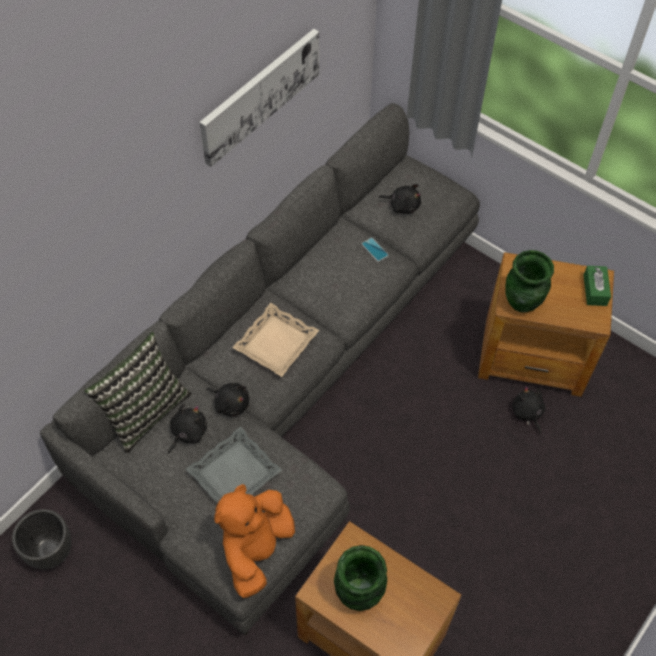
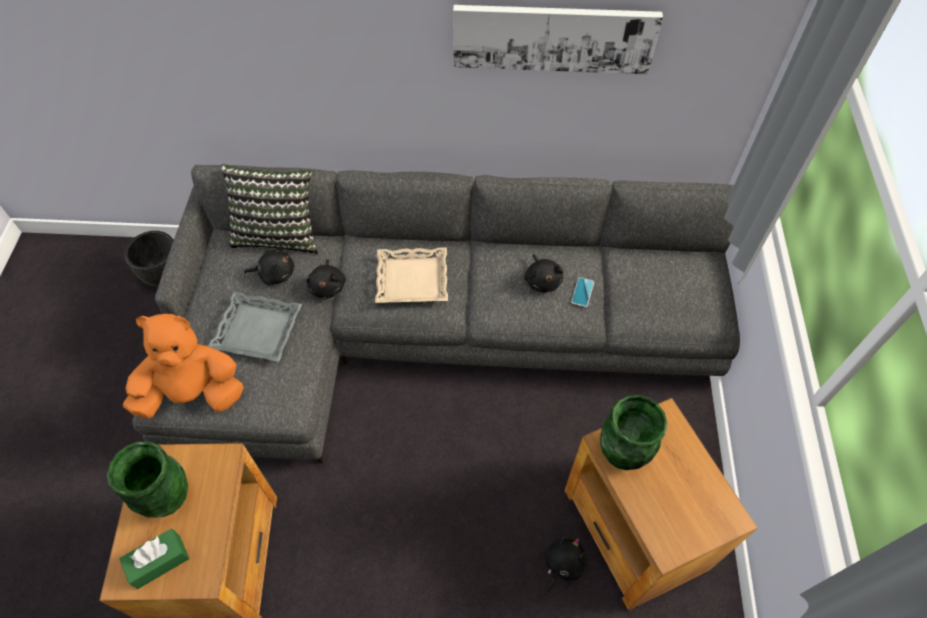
camera: 55 degrees right, 0 degrees up
(402, 205) = (656, 284): black plush toy -> black plush toy (542, 280)
(595, 290) = (709, 521): green tissue box -> green tissue box (159, 561)

